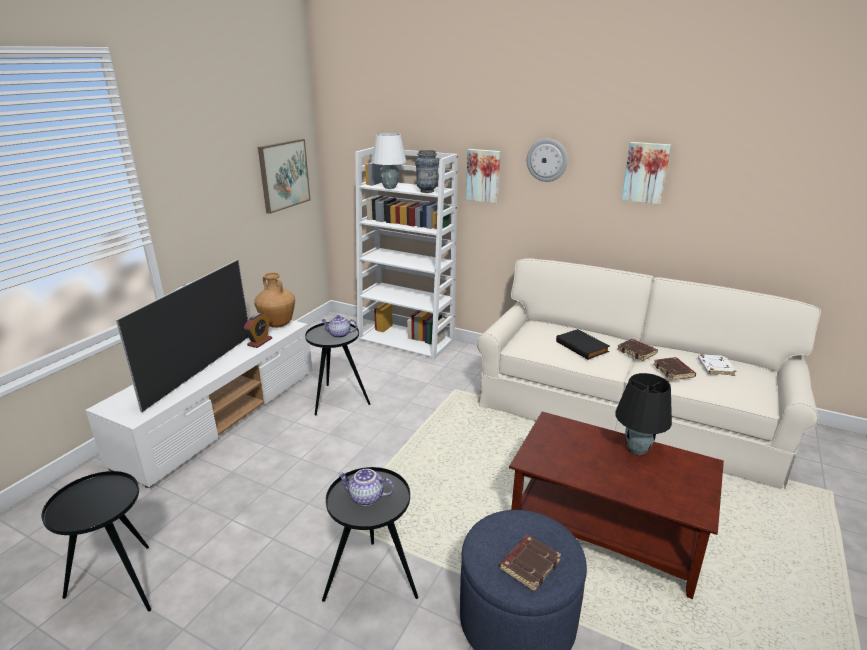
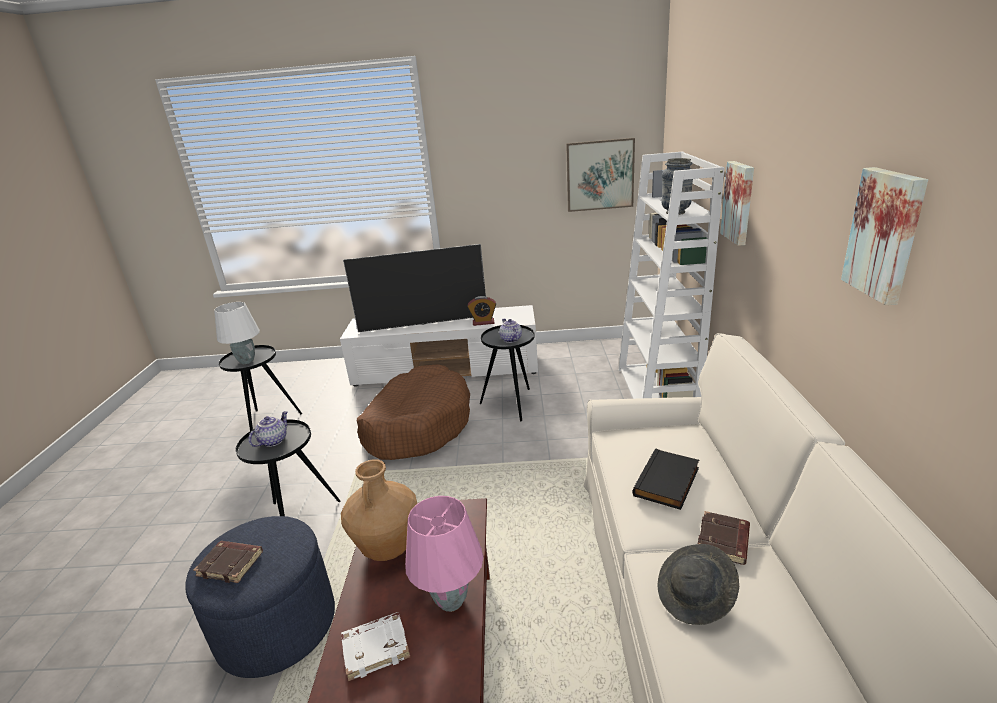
camera: 65 degrees right, 0 degrees up
(278, 325) = (519, 316): brown vase -> brown vase (388, 549)
(301, 460) = (417, 425): none -> brown dog bed
(366, 498) = (273, 441): teapot -> teapot turned 45 degrees clockwise
(389, 187) = (658, 202): white table lamp -> white table lamp (246, 361)
(547, 160) = (787, 188): wall clock -> none
(636, 449) = (451, 600): black table lamp -> pink table lamp
(674, 371) = (696, 597): brown book -> grey hat
(714, 367) = (775, 655): white book -> white book (376, 647)

